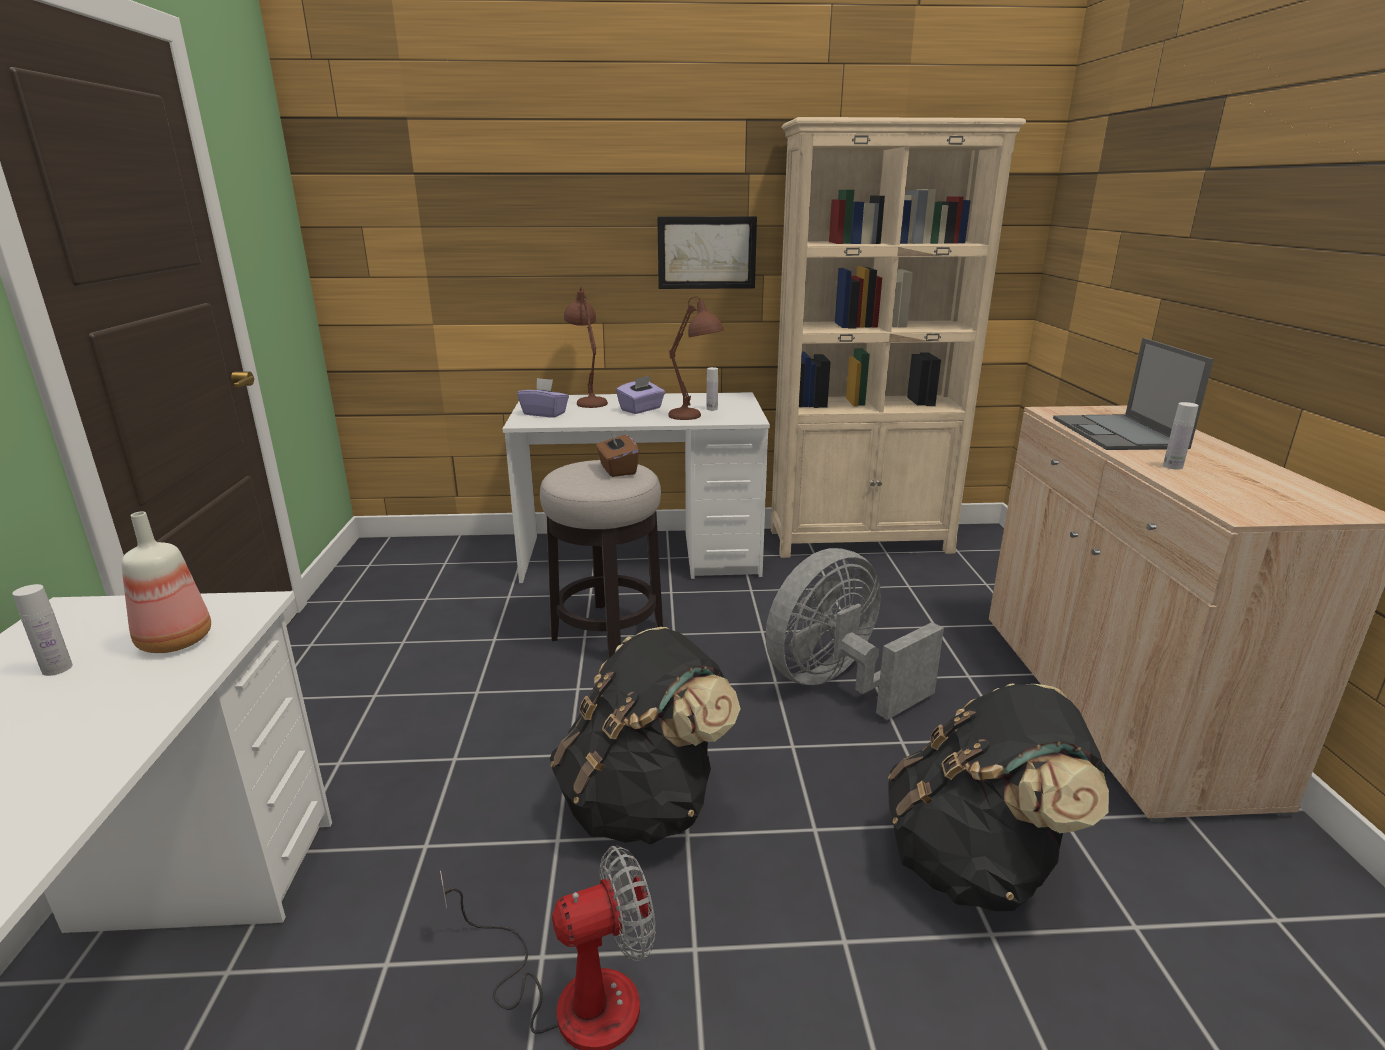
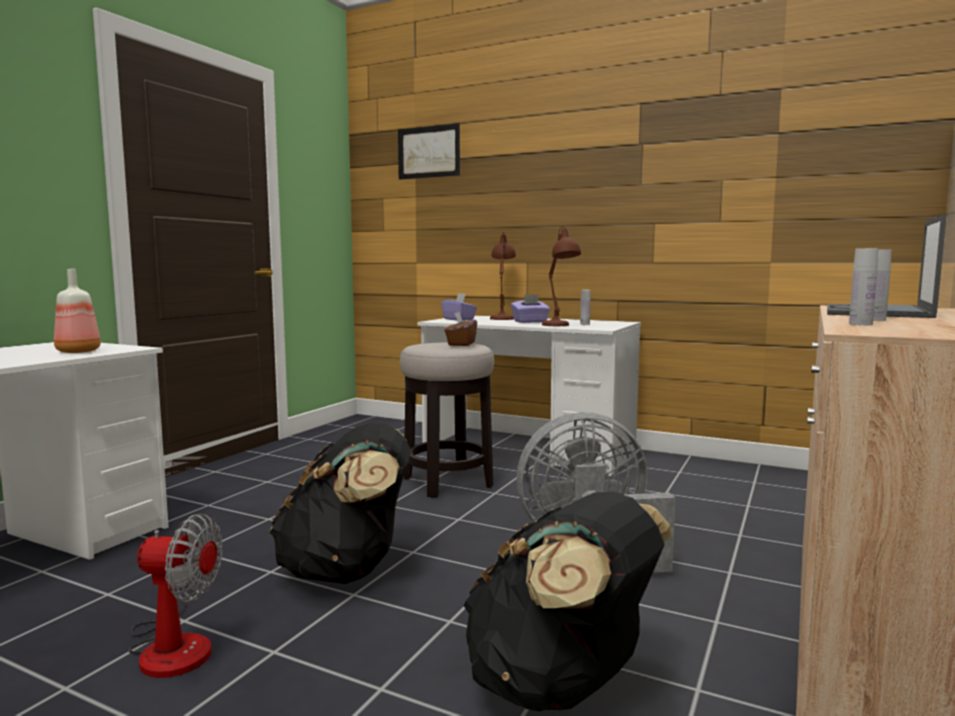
camera: 30 degrees right, 15 degrees down
(57, 668) = (21, 351): white bottle -> white bottle (860, 324)
(706, 253) = (606, 206): picture -> picture (428, 152)
(861, 541) = (737, 471): beige bookcase -> none

